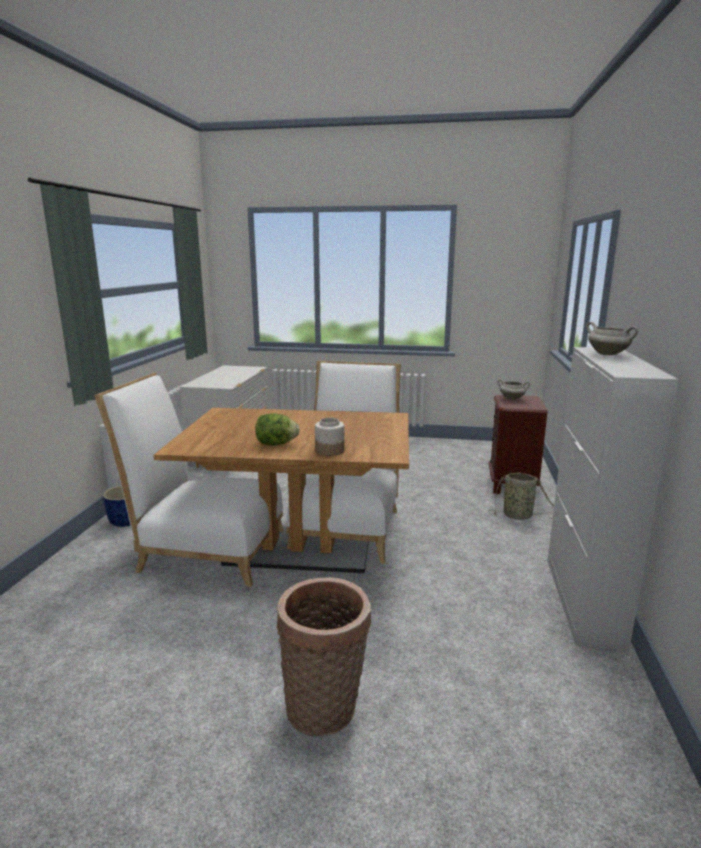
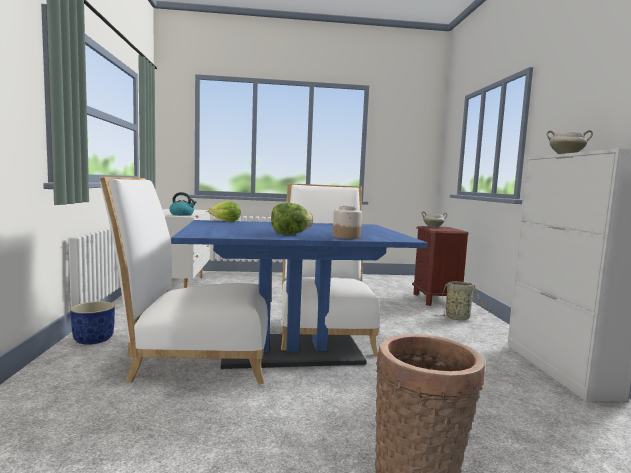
camera: 15 degrees left, 10 degrees down
(225, 382) = (182, 214): none -> kettle
(239, 411) = (224, 221): none -> lettuce
(299, 549) = (291, 351): brown dining table -> blue dining table

